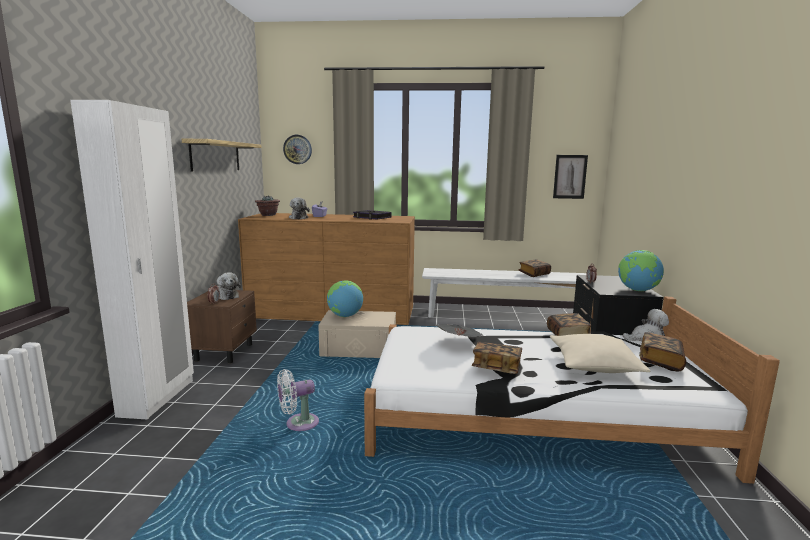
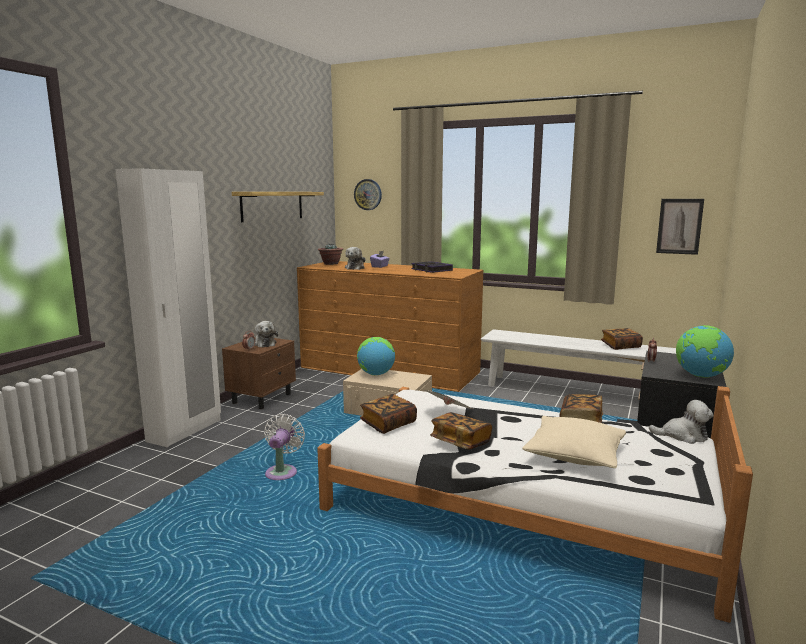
camera: 20 degrees right, 0 degrees up
(298, 424) = (282, 471): white fan -> white fan turned 105 degrees clockwise
(660, 361) = (663, 462): book -> book (388, 424)

